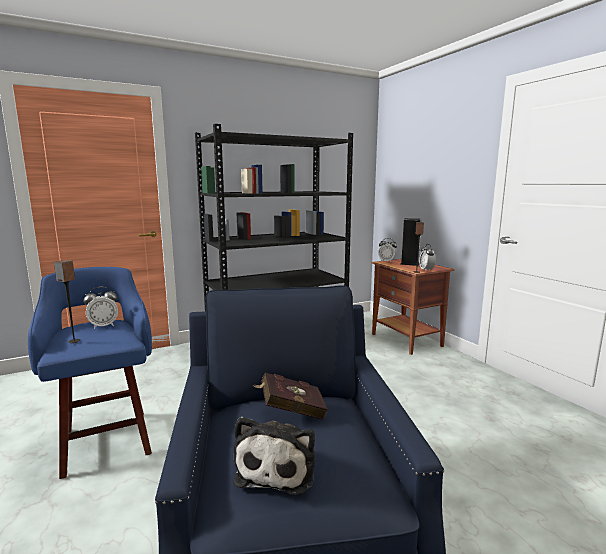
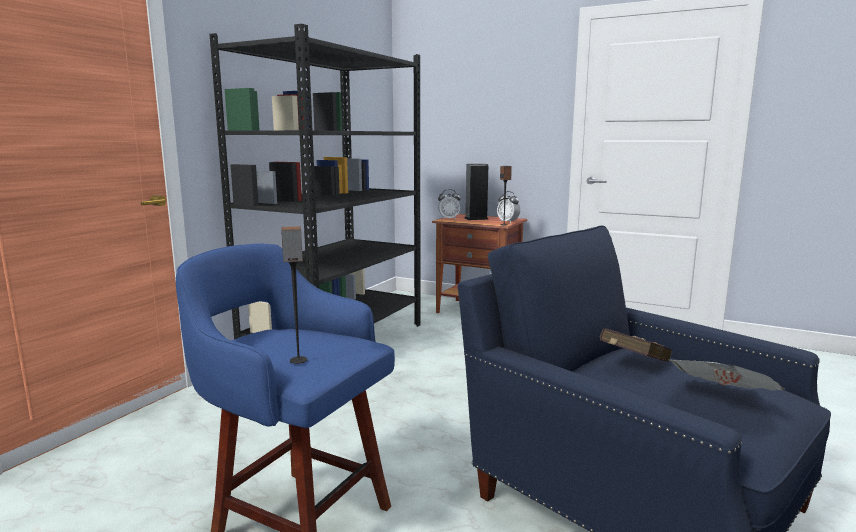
camera: 35 degrees left, 0 degrees up
(103, 326) = (287, 336): alarm clock -> none
(278, 467) = (722, 402): plush toy -> newspaper

